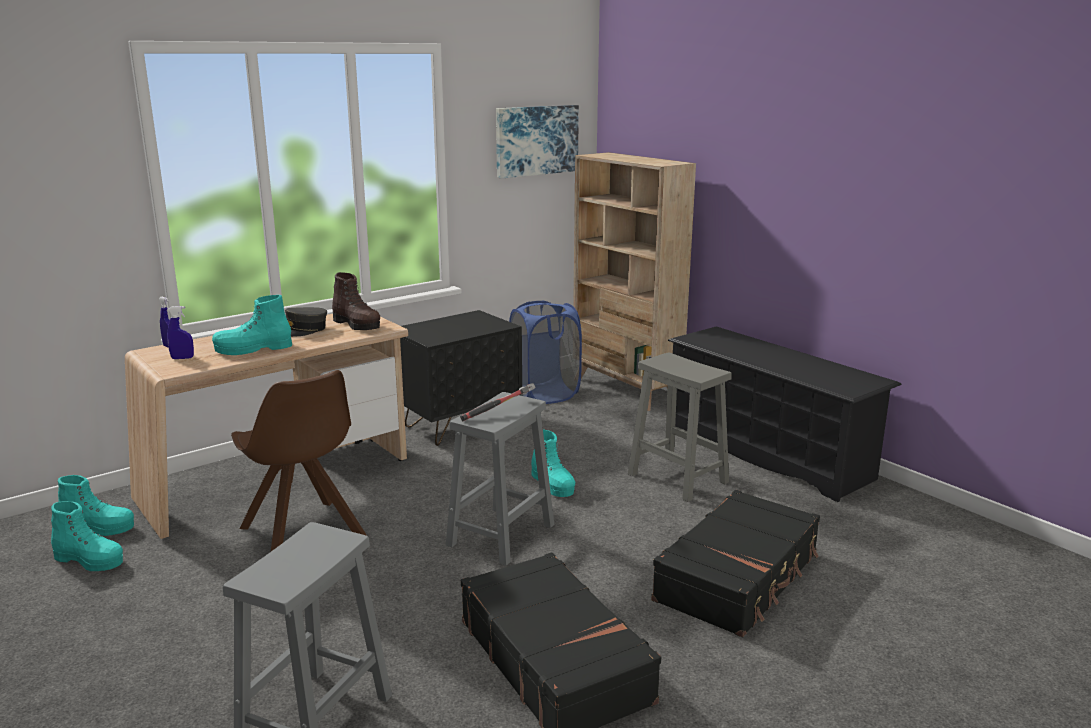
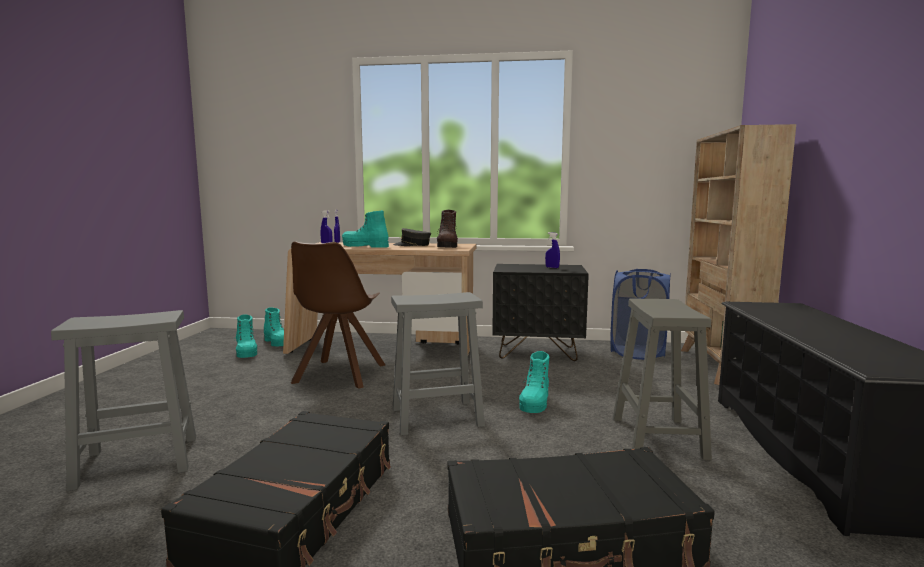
camera: 45 degrees right, 10 degrees down
(466, 323) = (552, 267): none -> blue spray bottle
(501, 411) = (435, 298): hammer -> none
(536, 140) = (665, 130): picture -> none

